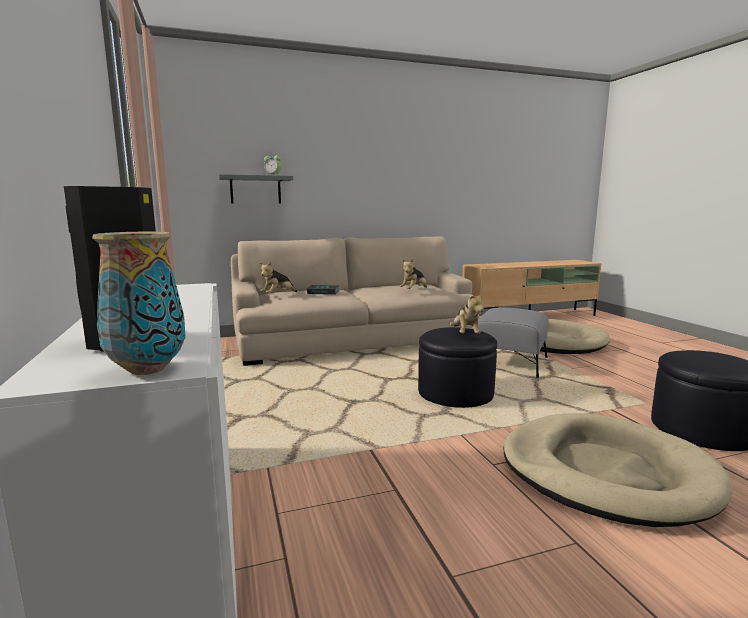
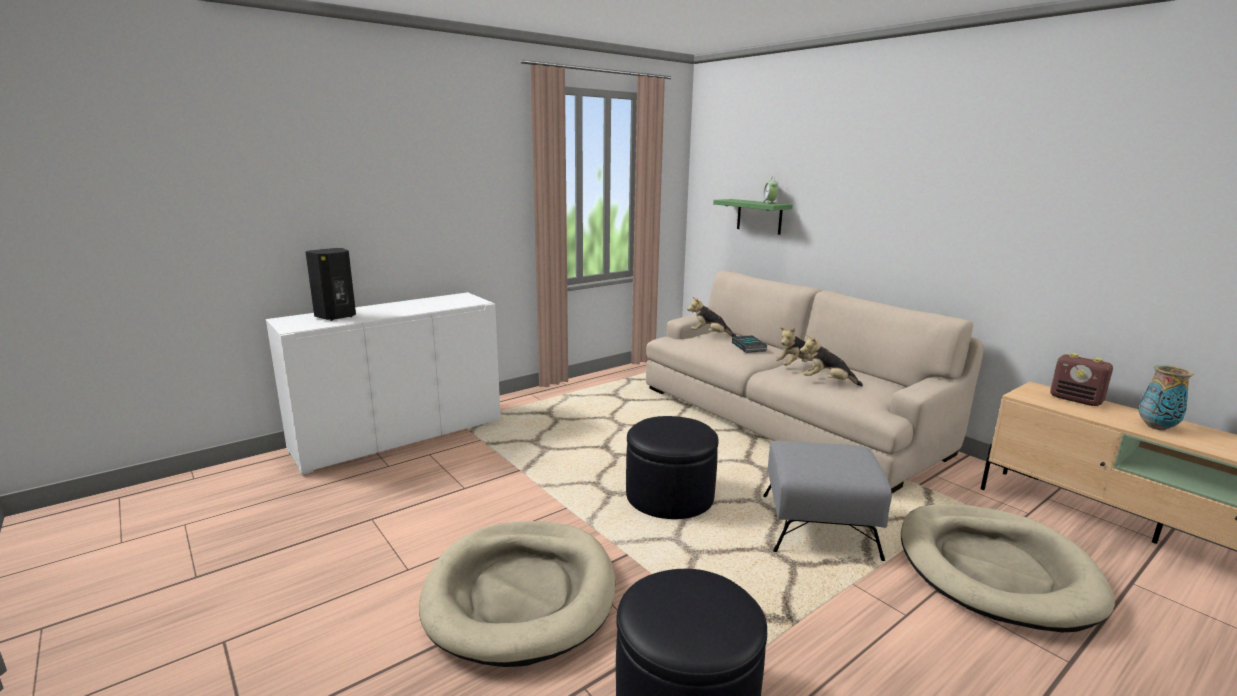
camera: 70 degrees right, 5 degrees up
(147, 369) = (290, 326): vase -> vase (1156, 427)
(255, 190) = (759, 216): grey shelf -> green shelf
(465, 334) = (676, 433): plush toy -> plush toy (796, 366)
(491, 264) = (1076, 400): none -> radio

